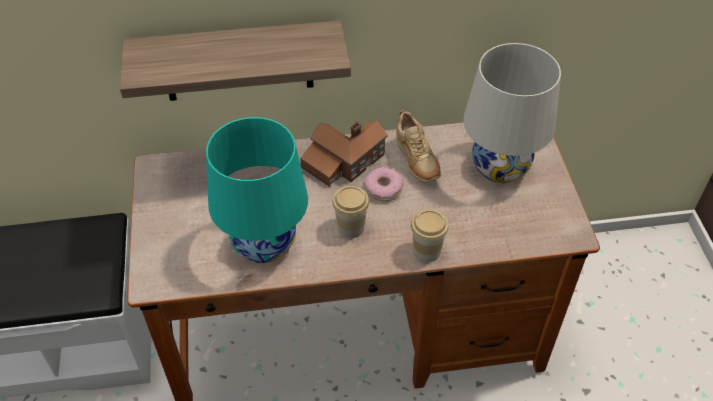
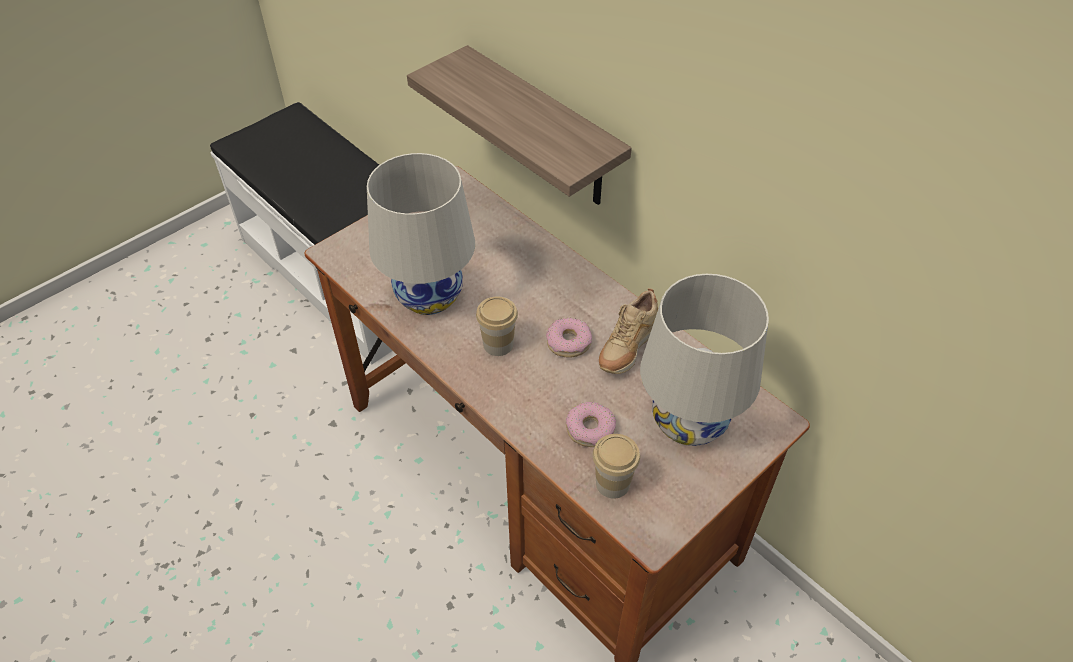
camera: 55 degrees right, 0 degrees up
(264, 243) = (429, 295): turquoise table lamp -> white table lamp
(343, 161) = (575, 295): toy house -> none
(426, 251) = (517, 416): cup -> cup (612, 483)
(468, 218) = (590, 429): none -> donut

